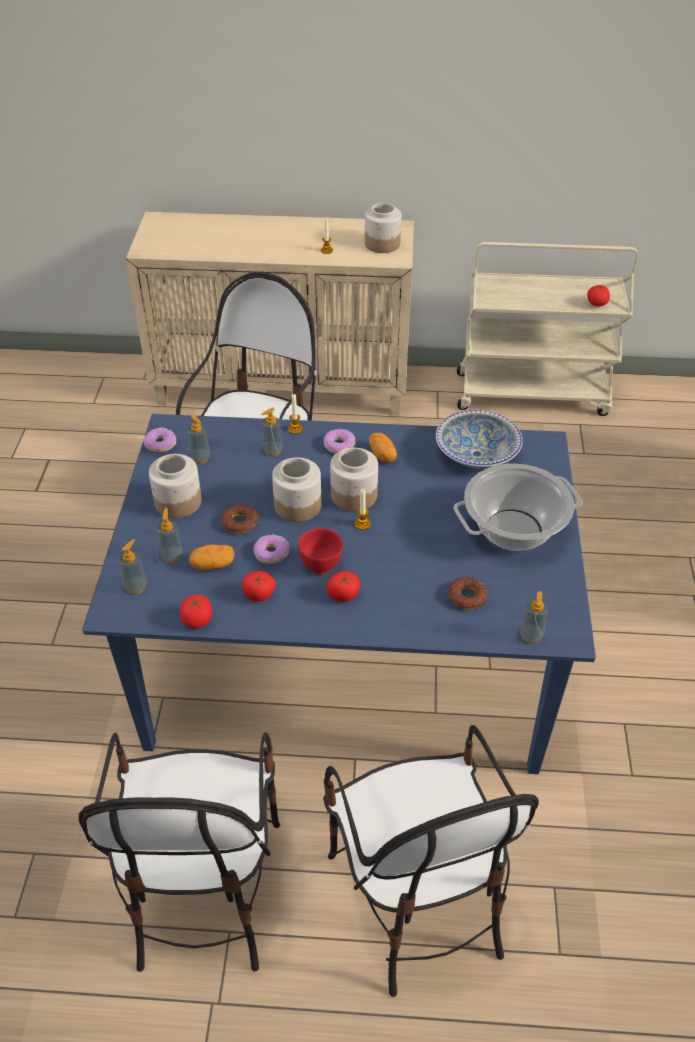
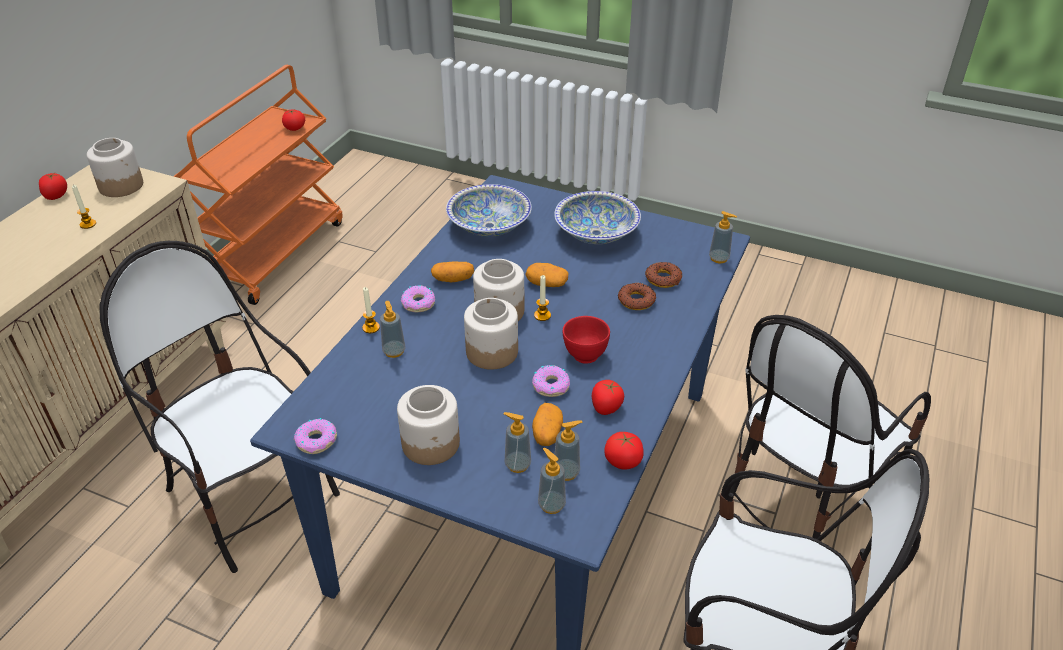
camera: 70 degrees left, 5 degrees down
(200, 458) = (367, 411): soap dispenser -> soap dispenser (566, 472)
(240, 522) = (493, 399): donut -> donut (636, 300)
(343, 595) = (631, 350): tomato -> tomato (56, 195)
(410, 515) = (546, 284): none -> potato
(416, 899) = (798, 509): chair -> chair turned 135 degrees clockwise
(514, 530) = (596, 233): cooking pot -> bowl
(533, 393) = (275, 253): beige cart -> orange cart

